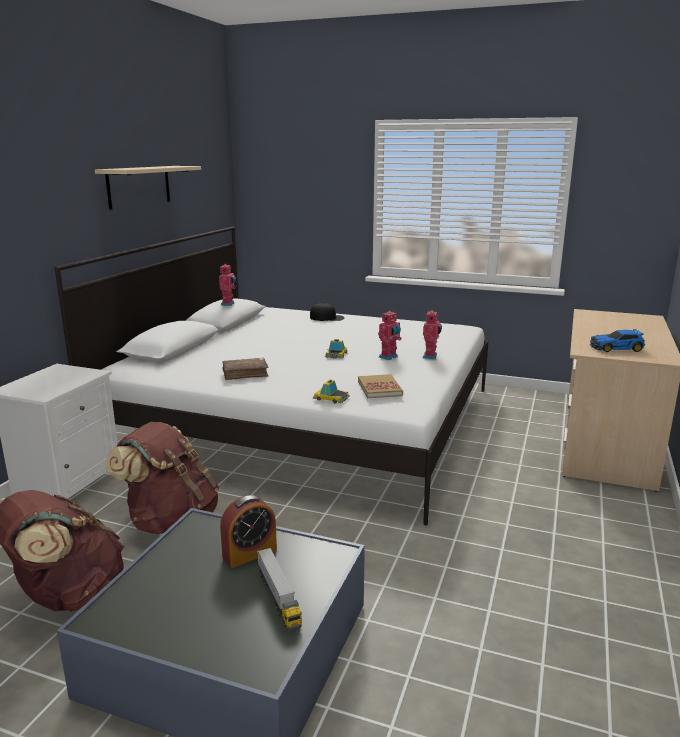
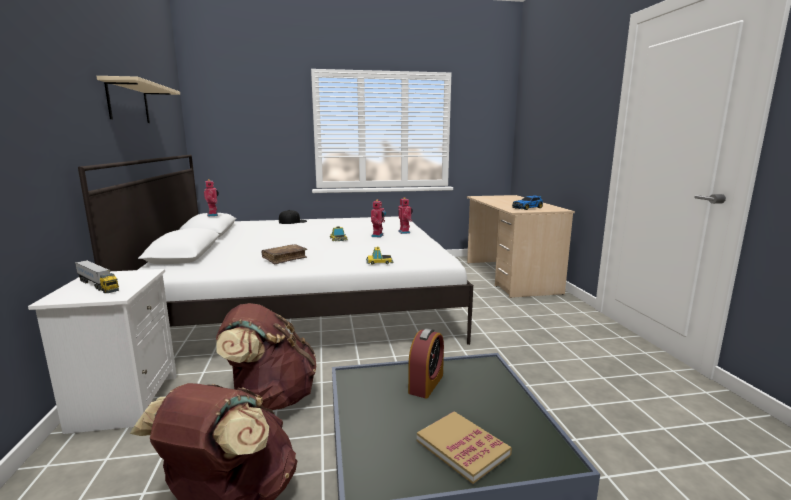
camera: 30 degrees left, 5 degrees down
(278, 598) = (492, 405): toy truck -> toy truck (98, 285)
(379, 388) = (406, 251): book -> book (462, 447)

